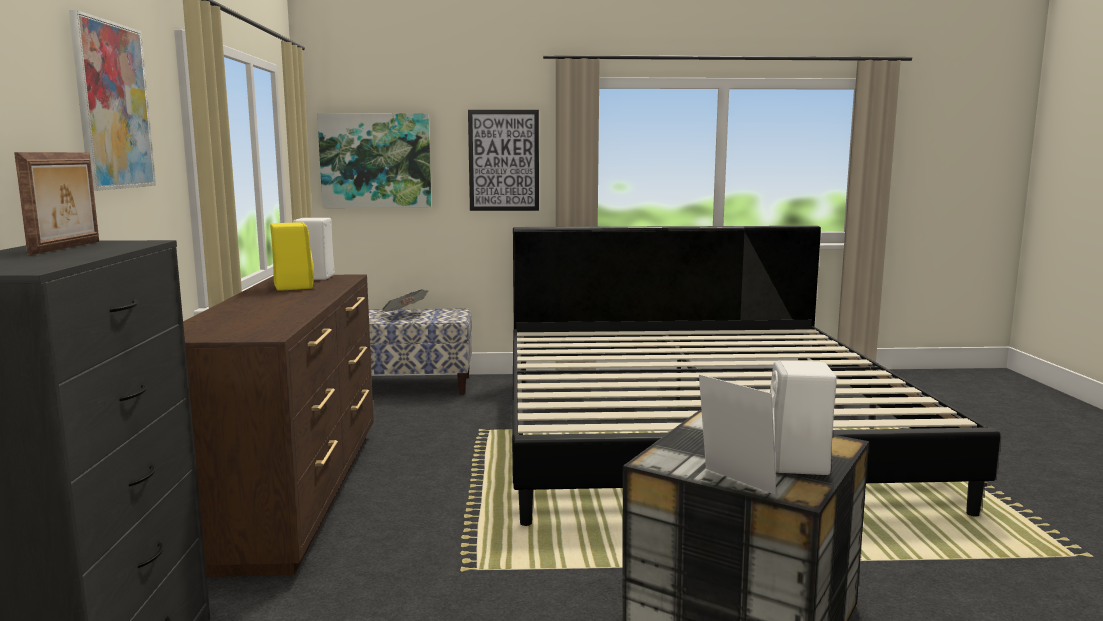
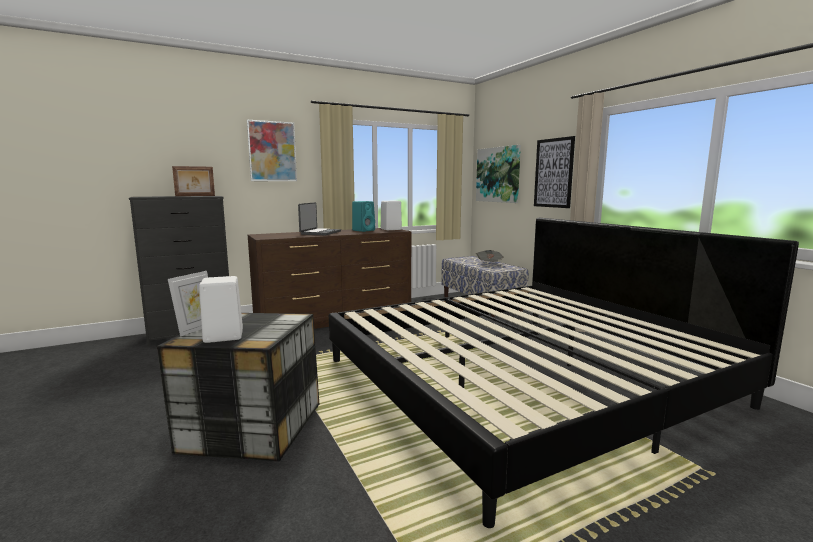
camera: 65 degrees right, 0 degrees up
(266, 305) = (320, 233): none -> laptop
(292, 287) = (364, 230): yellow speaker -> turquoise speaker

